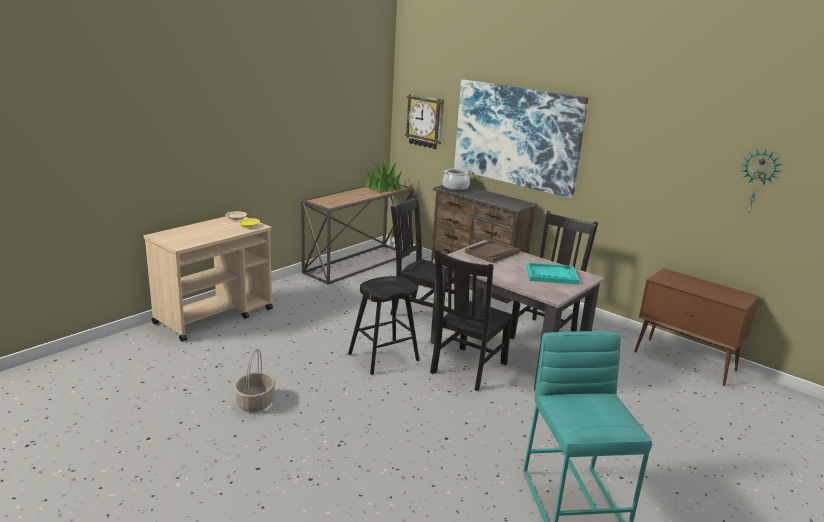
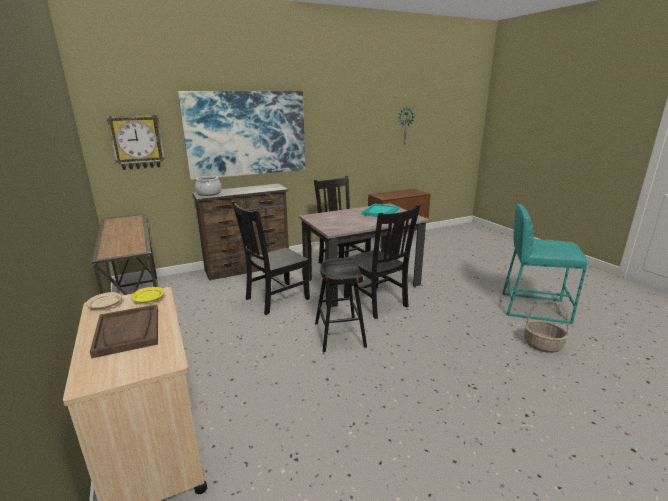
camera: 65 degrees left, 0 degrees up
(255, 402) = (391, 434): basket -> basket (542, 345)
(383, 187) = (122, 222): potted plant -> none
(492, 253) = (328, 218): brown tray -> brown tray (128, 331)

